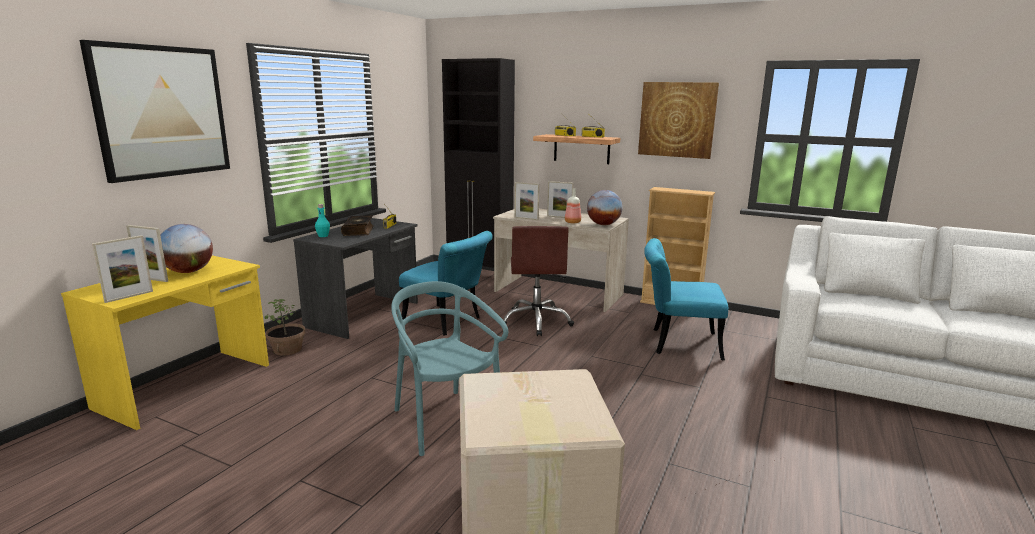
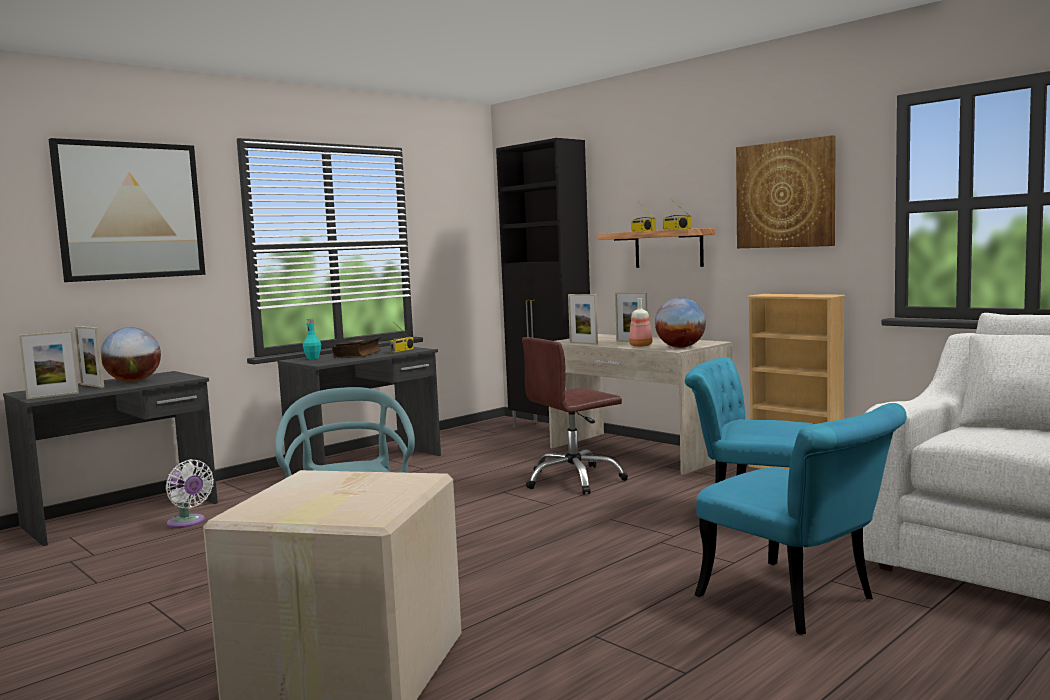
camera: 20 degrees right, 10 degrees down
(187, 386) = (122, 514): yellow desk -> grey desk
(260, 389) = (188, 523): none -> white fan
(288, 350) = (250, 491): potted plant -> none
(447, 322) = (457, 475): turquoise chair -> turquoise chair (800, 602)
(536, 321) = (574, 480): brown office chair -> brown office chair turned 45 degrees clockwise

